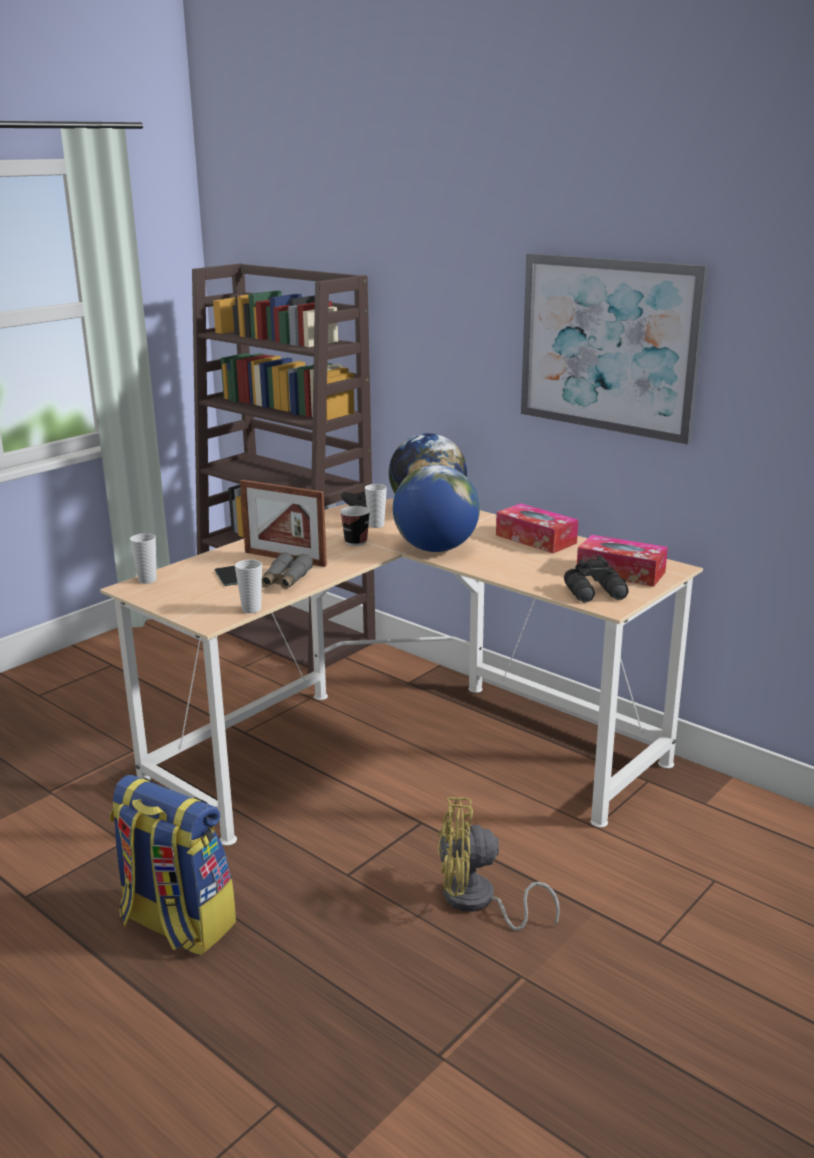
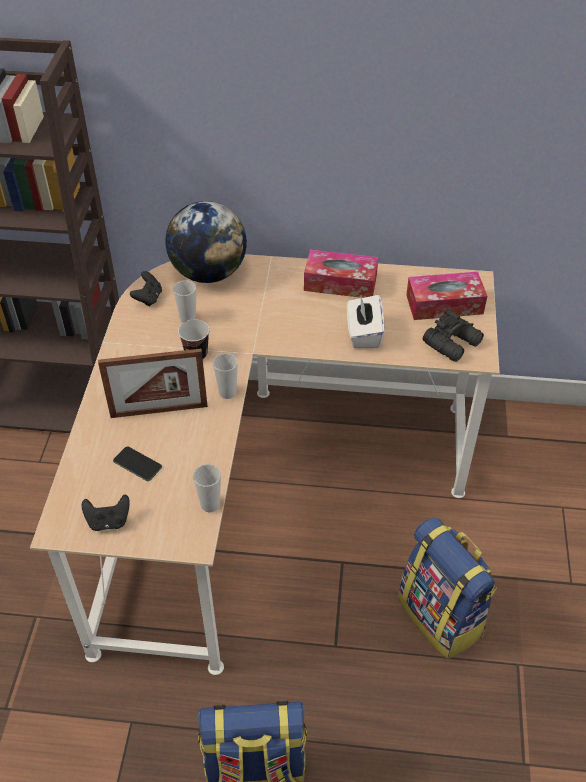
camera: 35 degrees left, 25 degrees up
(147, 580) = (63, 509): cup -> cup (227, 392)
(168, 594) = (108, 521): none -> black game controller
(285, 580) = (194, 445): grey binoculars -> none
(436, 549) = (275, 334): globe -> none
(477, 902) = (442, 616): yellow fan -> backpack
(515, 568) = (363, 334): none -> white tissue box
(608, 345) = (395, 99): picture -> none

